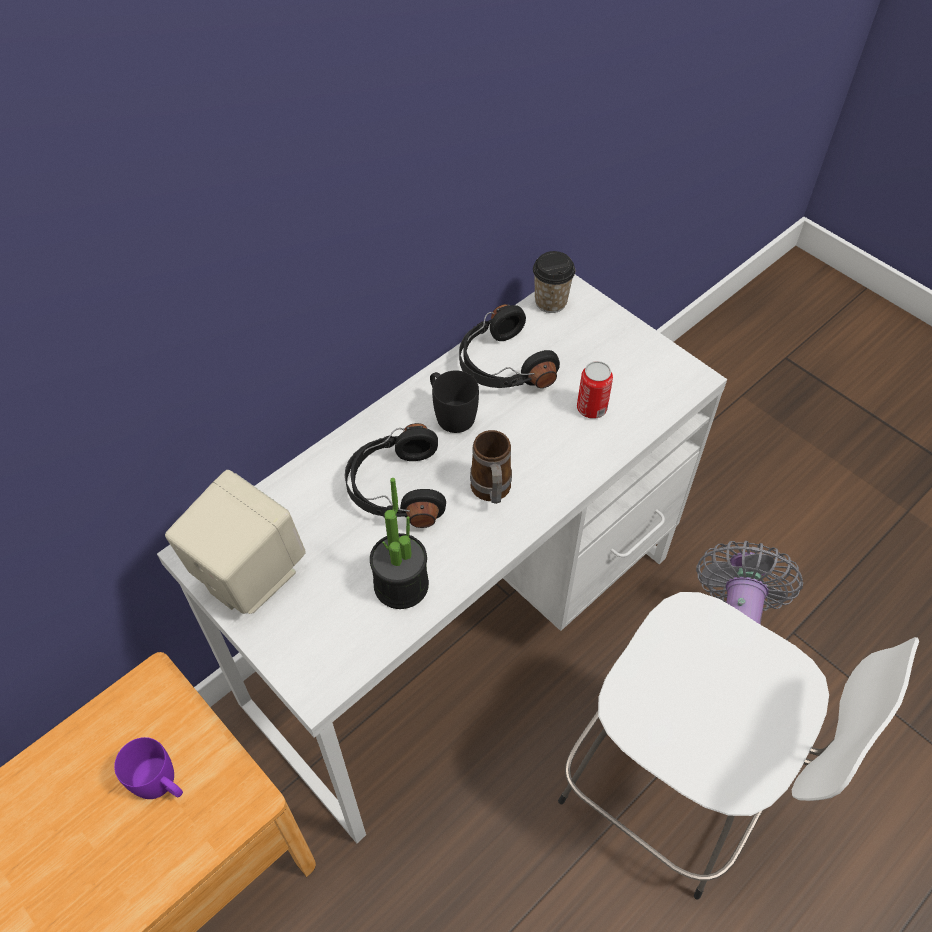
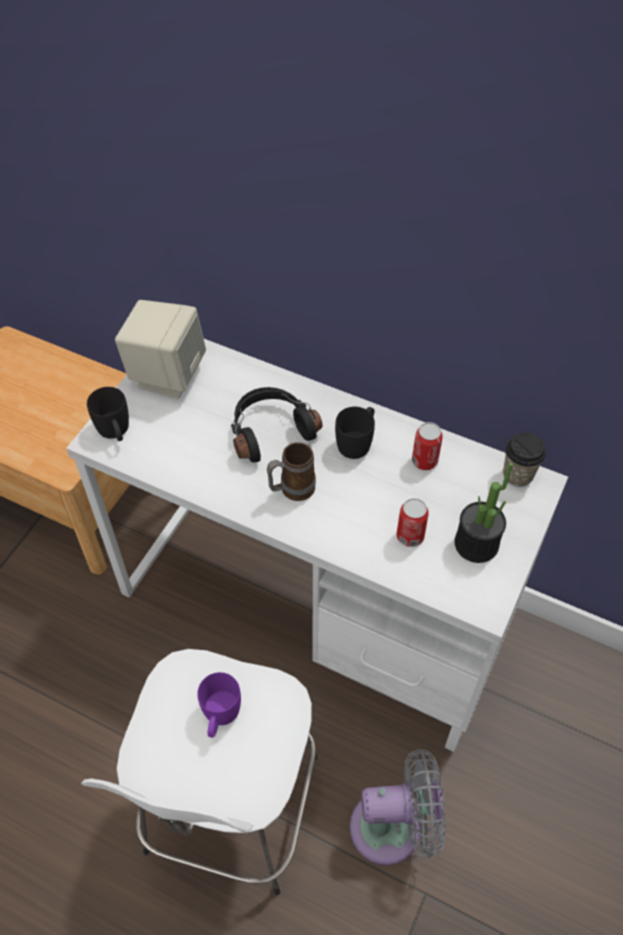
camera: 70 degrees right, 0 degrees up
(161, 784) = (63, 422): purple mug -> purple mug (220, 716)
(314, 659) = (115, 432): none -> black mug
(401, 585) = (188, 460): potted plant -> potted plant (476, 544)
(502, 366) = (424, 461): black headphones -> can

